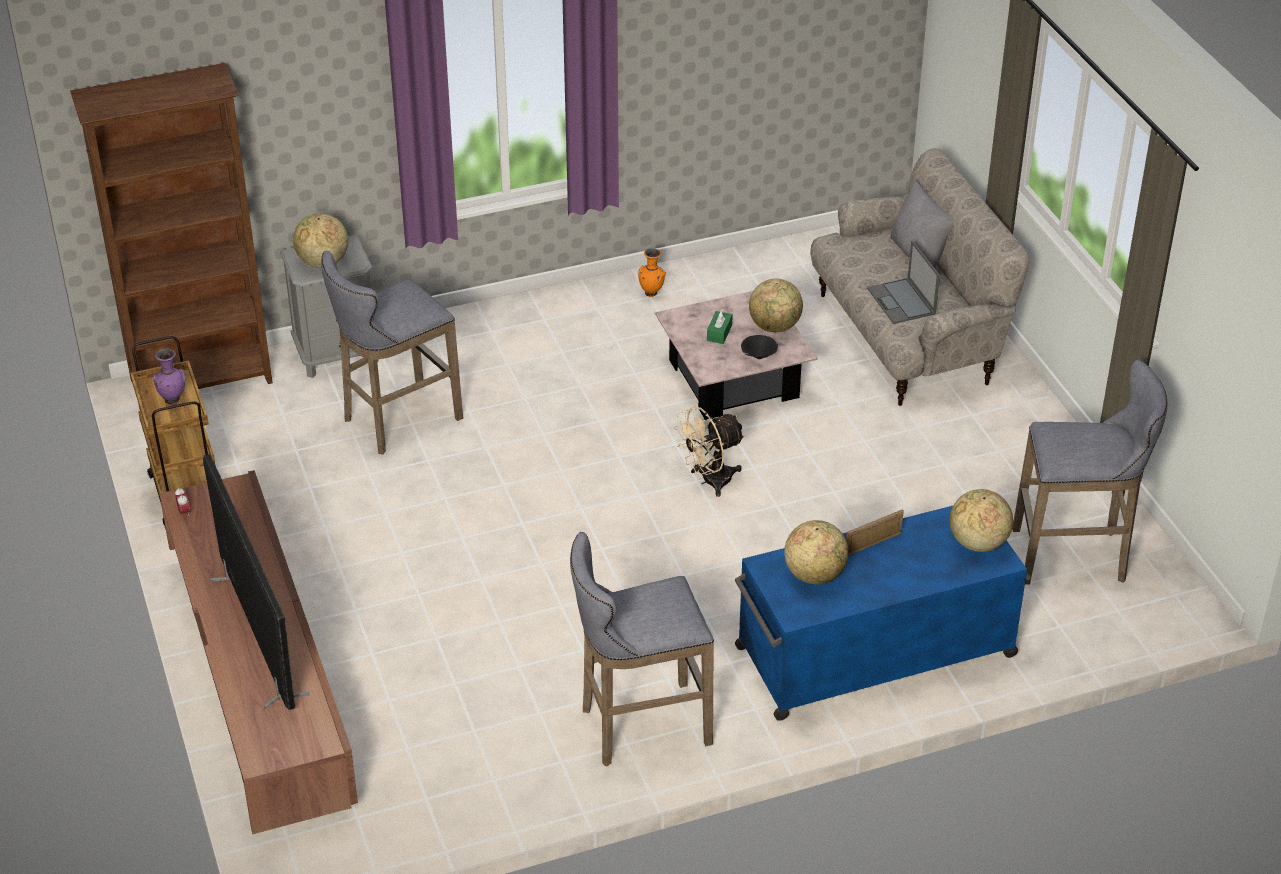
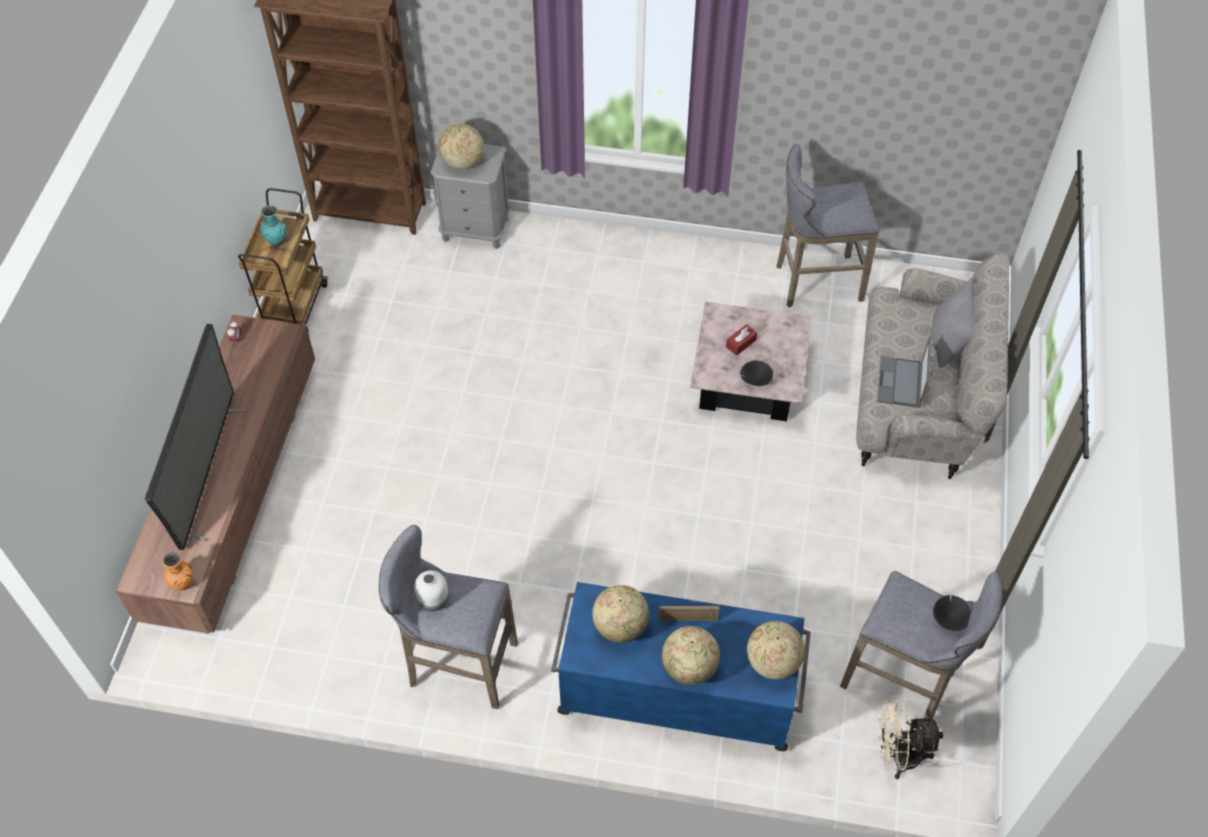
camera: 30 degrees right, 15 degrees up
(173, 399) = (278, 243): purple vase -> turquoise vase
(397, 421) = (476, 307): grey stool -> grey stool (814, 282)
(626, 613) = (432, 599): none -> white vase
(652, 293) = (741, 271): orange vase -> orange vase (184, 585)
(709, 481) = (663, 467): beige fan -> beige fan (897, 756)
(719, 333) = (741, 343): green tissue box -> red tissue box
(775, 326) = (789, 357): globe -> globe (689, 667)
(1111, 433) = (949, 618): none -> black bowl

